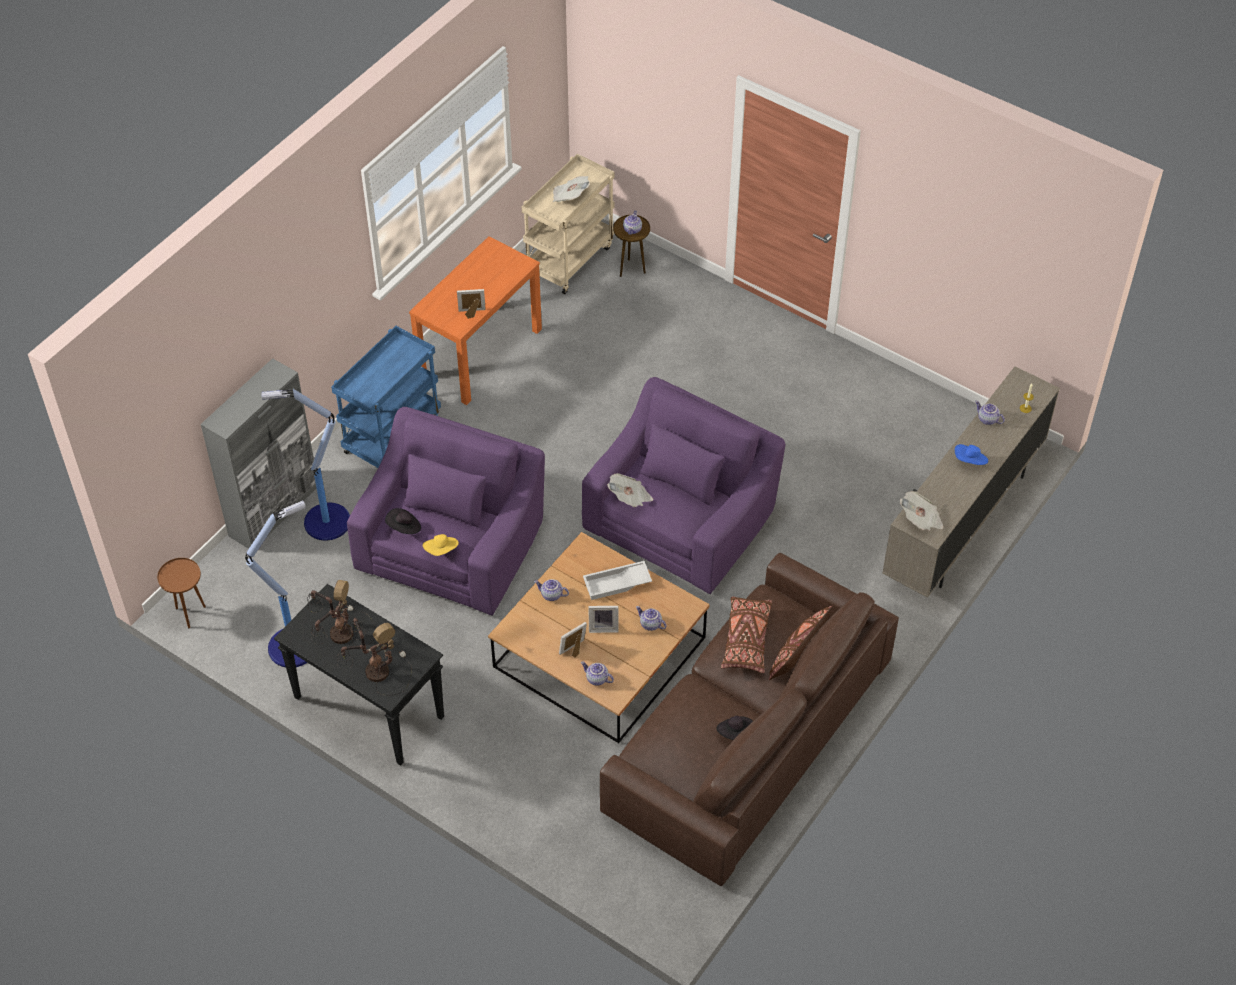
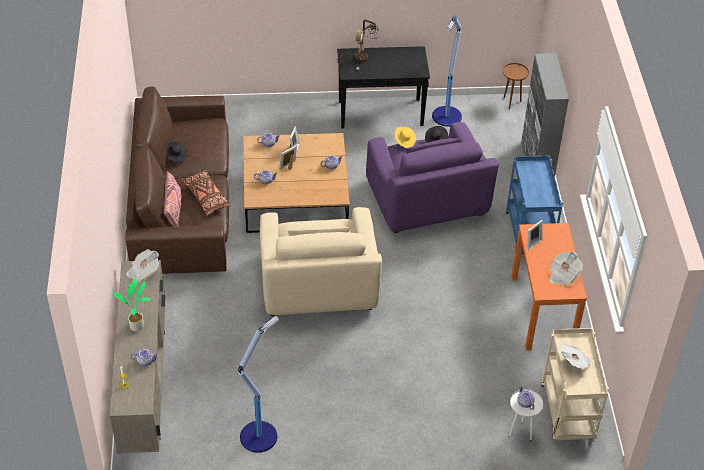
camera: 140 degrees right, 5 degrees down
(325, 522) = (504, 174): floor lamp -> floor lamp (259, 435)
(340, 635) = (396, 62): table lamp -> none
(617, 584) = (303, 189): white tray -> none
(630, 498) = (335, 220): newspaper -> newspaper (563, 275)
(631, 269) = (520, 432): brown side table -> white side table
(681, 520) = (318, 284): purple armchair -> beige armchair
(798, 653) = (173, 210): brown pillow -> pink pillow
(970, 461) = (138, 326): blue hat -> potted plant

